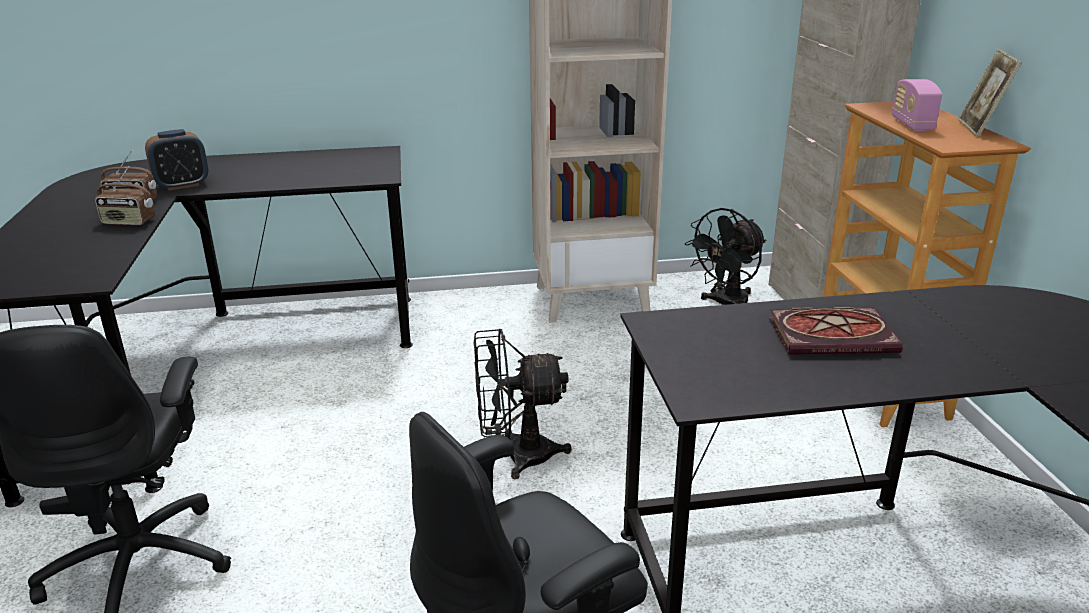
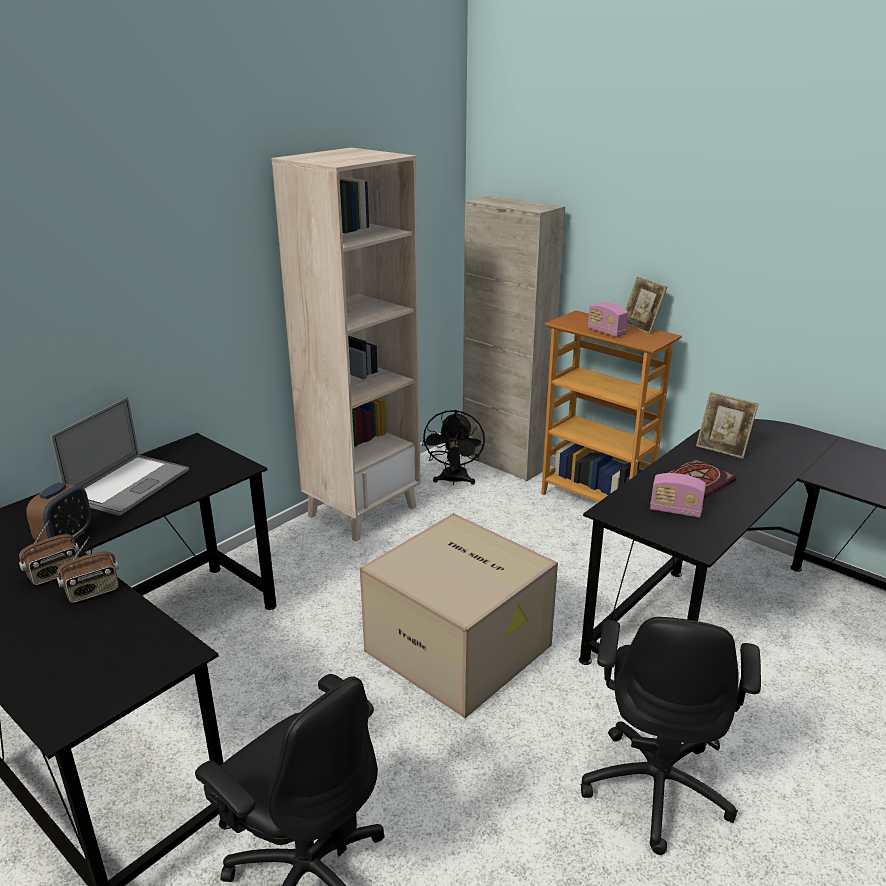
camera: 40 degrees left, 0 degrees up
(284, 165) = (129, 485): none -> laptop
(516, 456) = (461, 648): black fan -> cardboard box
(744, 352) = (675, 510): none -> radio
(955, 315) = (722, 449): none -> picture frame

